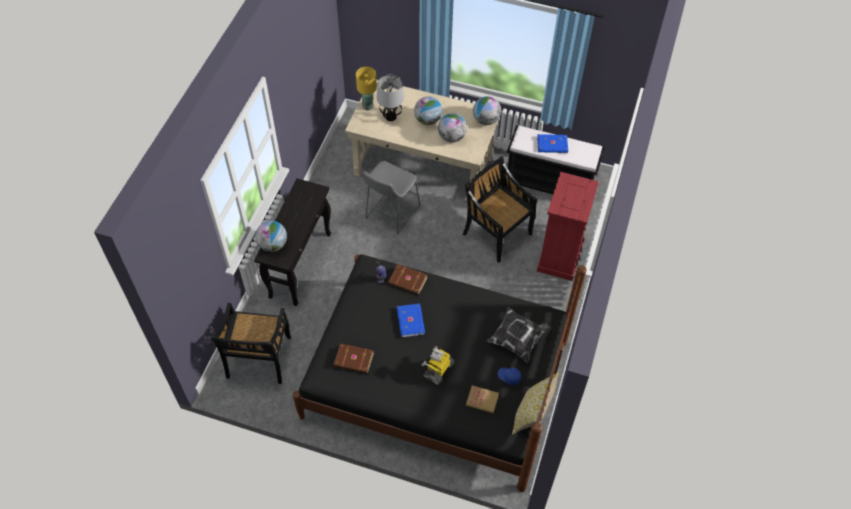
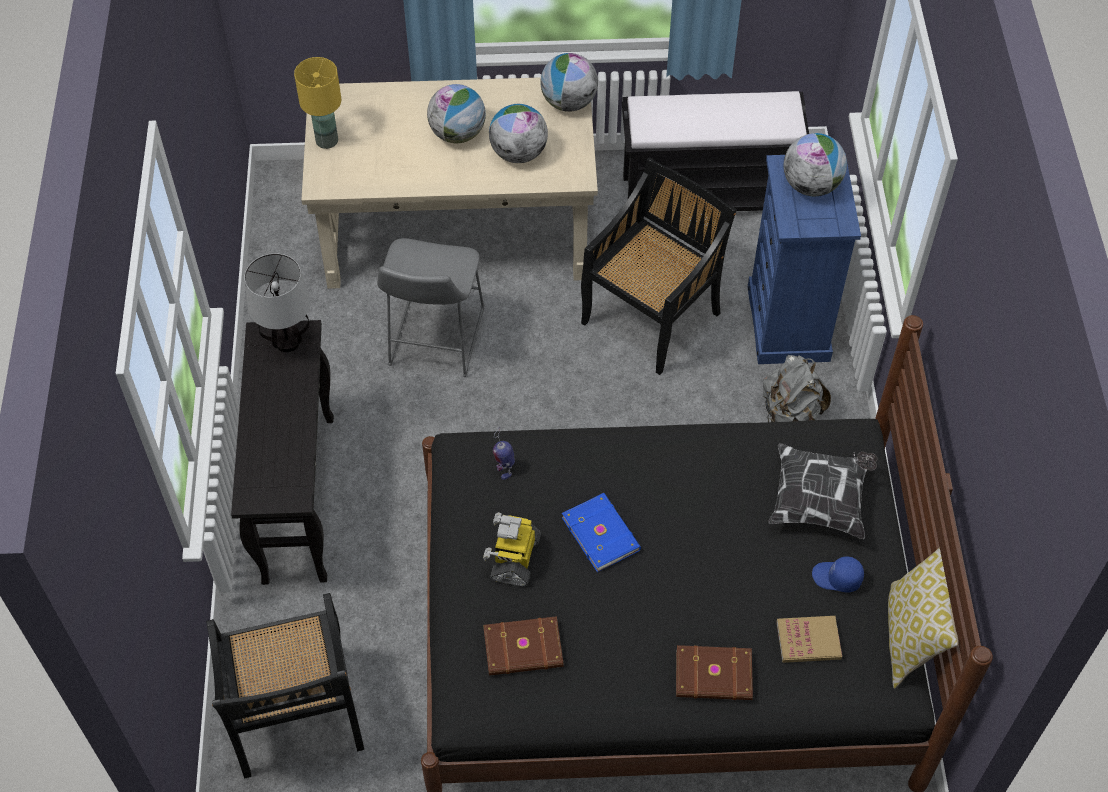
camera: 20 degrees left, 0 degrees up
(273, 245) = (258, 471): globe -> globe (811, 185)
(391, 117) = (382, 148): table lamp -> table lamp (288, 342)
(407, 281) = (558, 457): brown book -> brown book (714, 676)
(438, 370) = (697, 611): toy robot -> toy robot (514, 558)
(496, 233) = (652, 316): black chair -> black chair turned 105 degrees clockwise
(541, 298) = (790, 413): none -> grey backpack
(552, 145) = (709, 116): blue book -> none
(560, 257) = (788, 324): red dresser -> blue dresser

